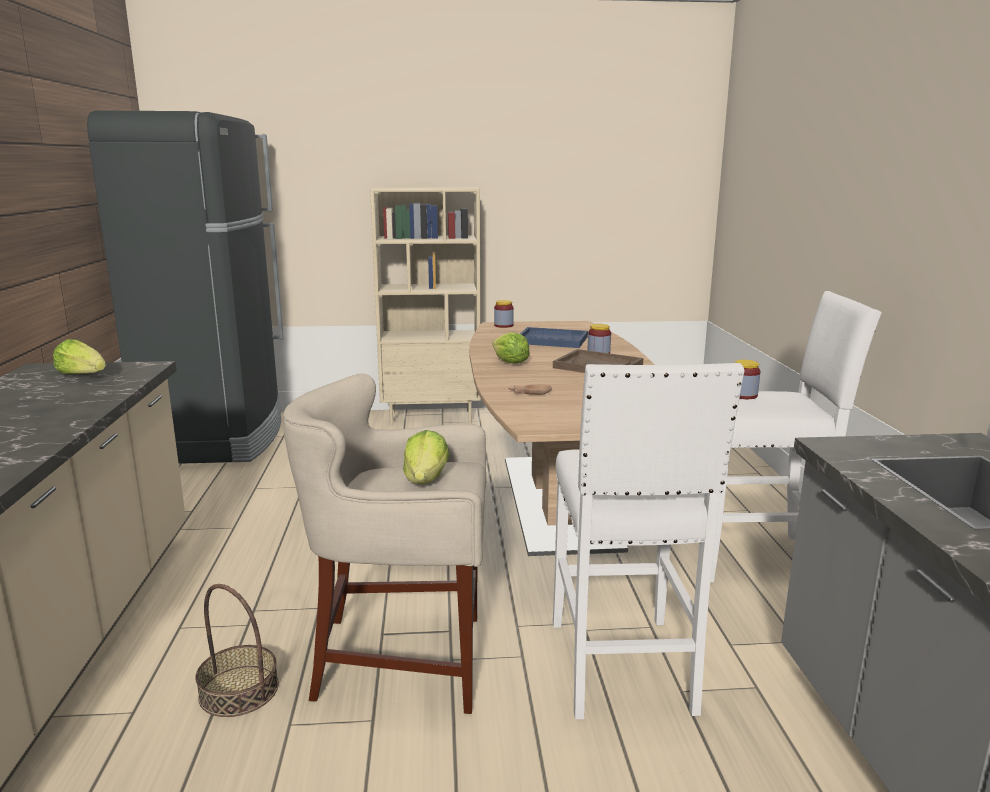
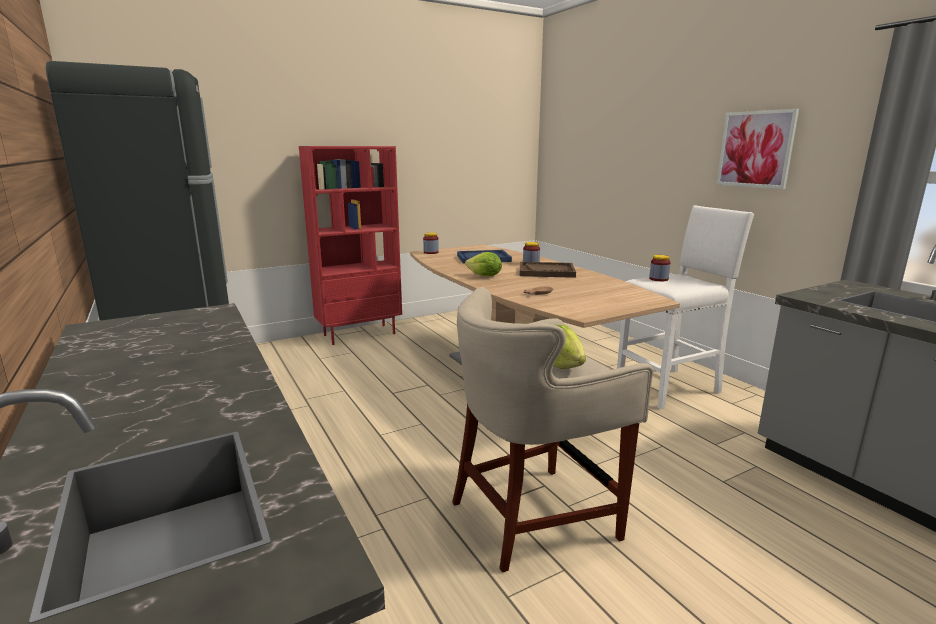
camera: 25 degrees left, 0 degrees up
(82, 375) = (161, 327): lettuce -> none
(238, 691) = (436, 585): basket -> none
(431, 418) = (360, 334): beige bookcase -> red bookcase
(621, 668) = (676, 478): white stool -> none
(925, 210) = (755, 149): none -> picture

